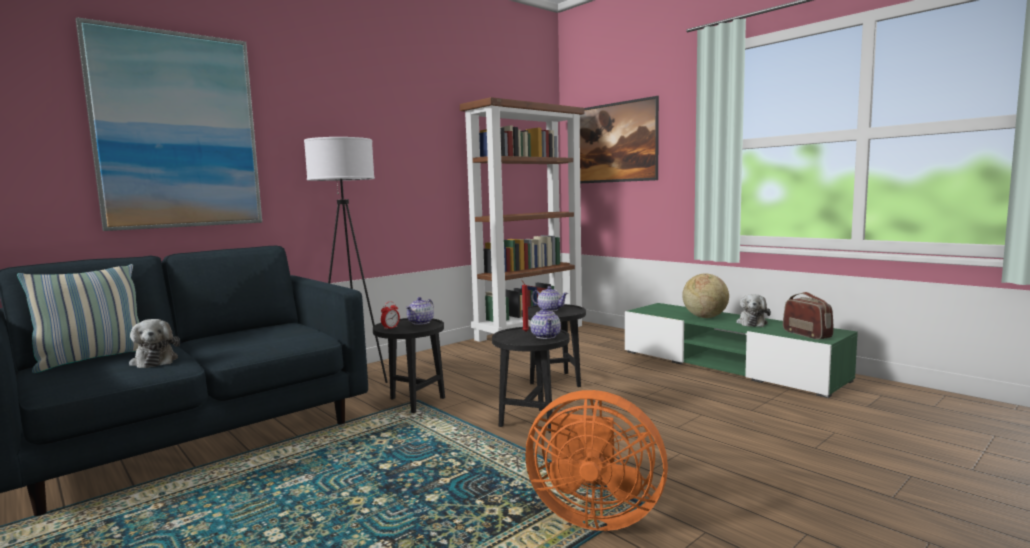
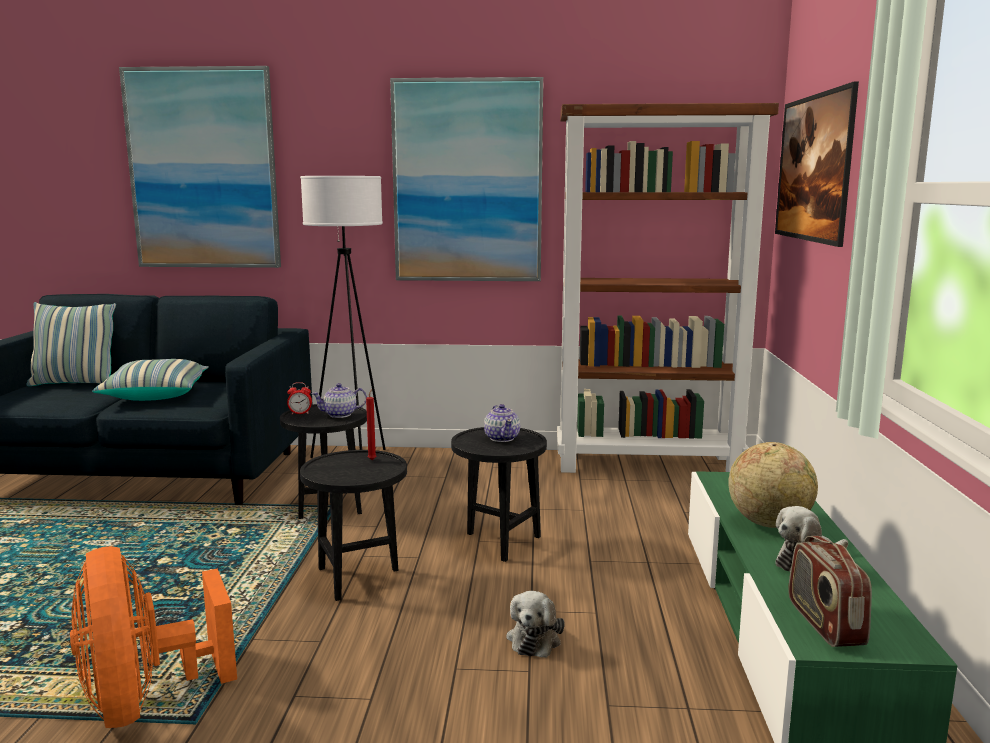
camera: 45 degrees right, 5 degrees up
(154, 361) = (85, 396): plush toy -> plush toy (535, 638)
(230, 344) = (155, 395): none -> pillow
(404, 150) = (467, 182): none -> picture
(546, 336) = (357, 473): teapot -> none
(807, 334) = (824, 623): radio -> radio turned 150 degrees clockwise

